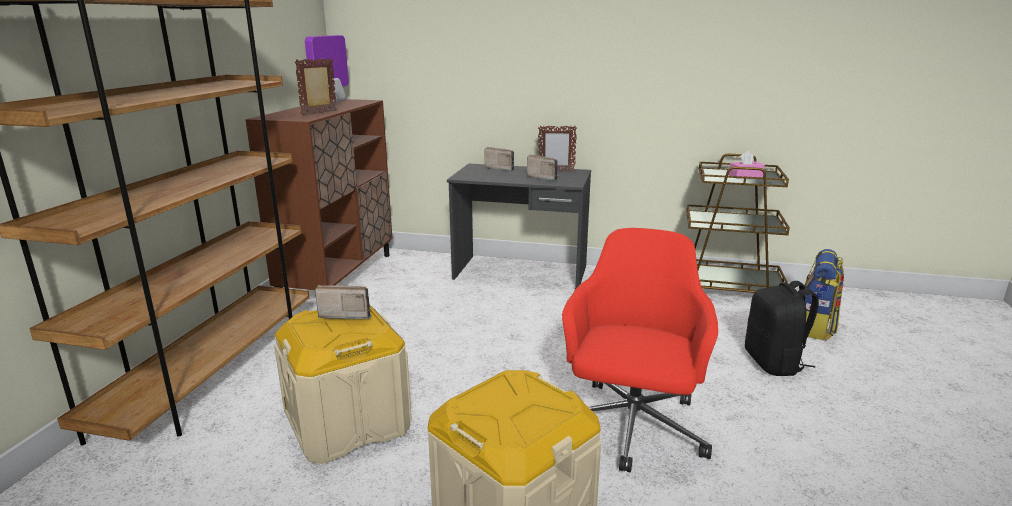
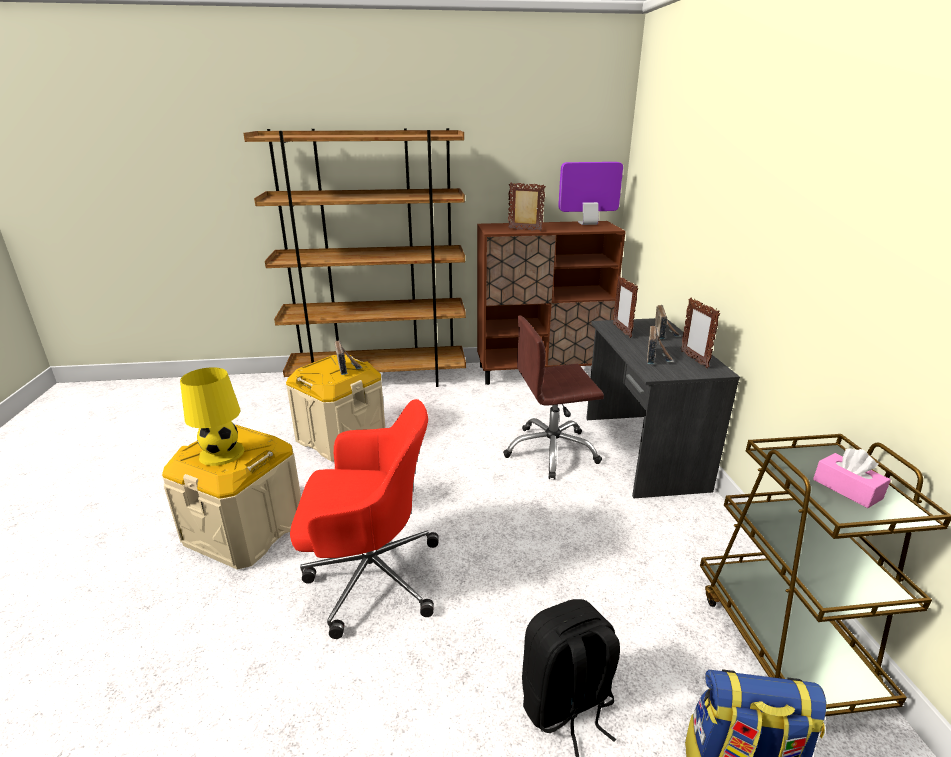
camera: 70 degrees right, 5 degrees up
(481, 176) = (622, 331): none -> picture frame
(491, 305) = (551, 451): none -> brown office chair
(528, 408) = (222, 453): none -> yellow table lamp

